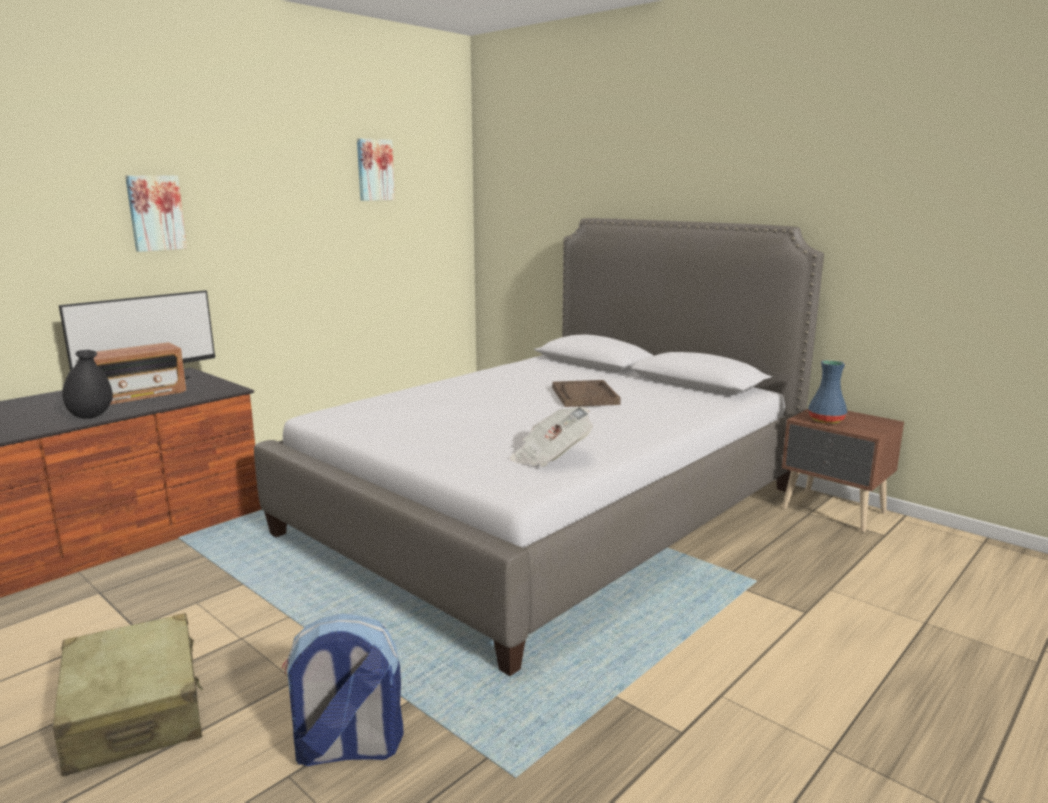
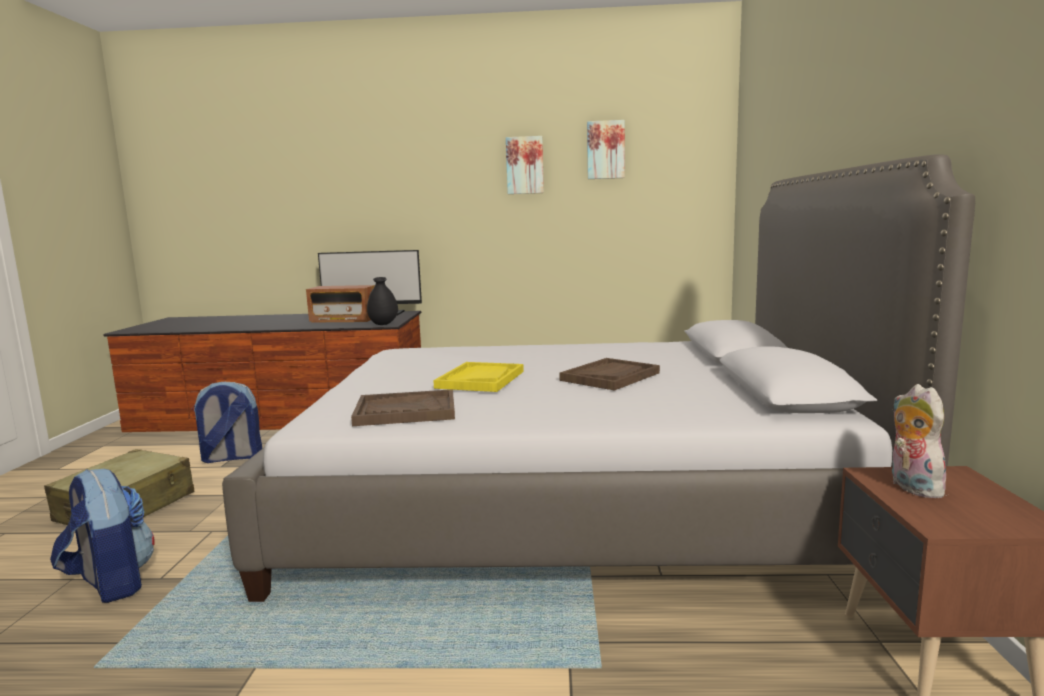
camera: 50 degrees right, 5 degrees down
(91, 416) = (292, 326): black vase -> black vase (383, 324)
(117, 615) = (230, 457): none -> backpack
(155, 213) = (403, 192): picture -> picture (524, 165)
(511, 420) = (480, 379): none -> yellow tray
(550, 457) = (405, 411): newspaper -> brown tray
(826, 420) = (911, 487): blue vase -> plush toy

